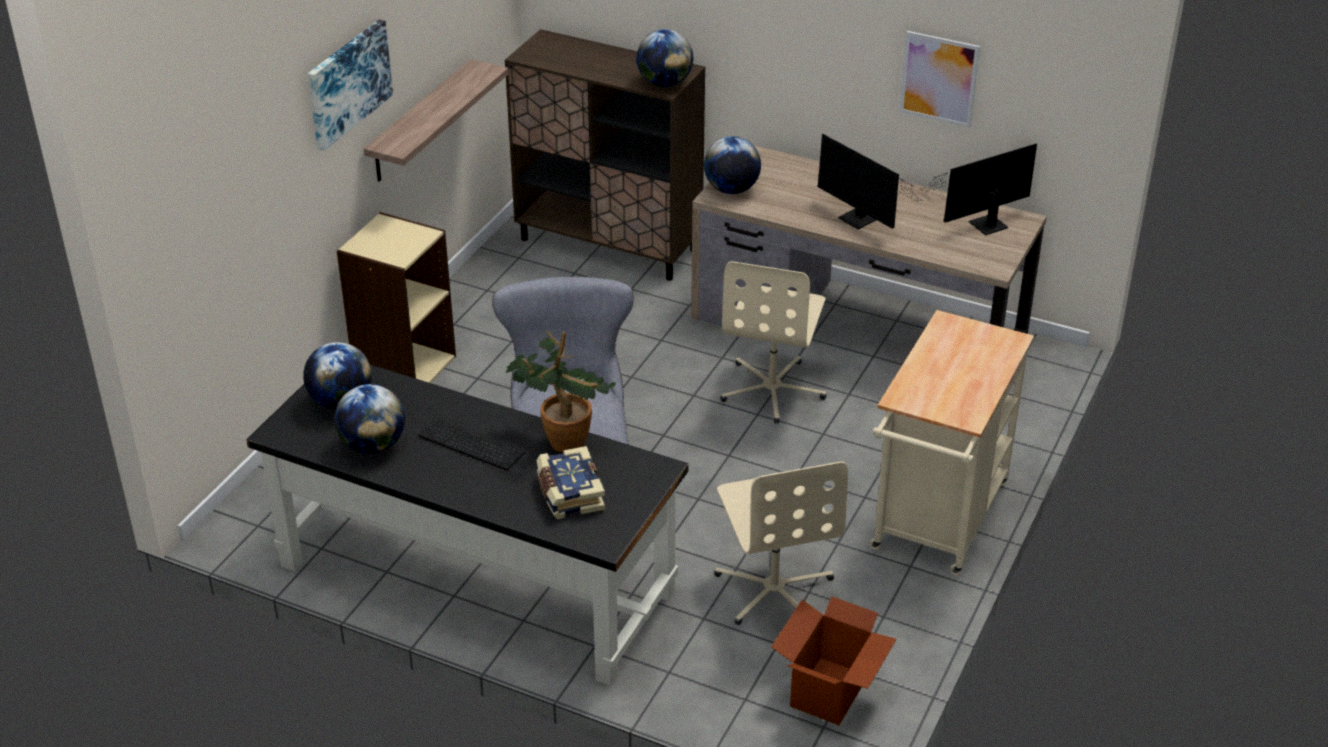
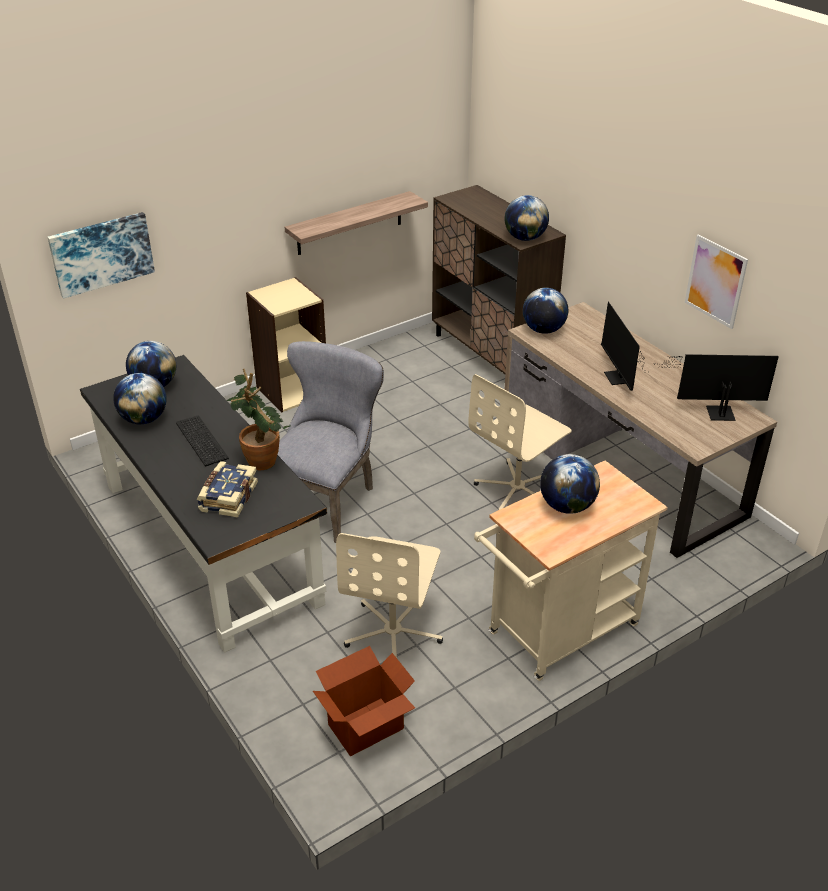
camera: 30 degrees right, 0 degrees up
(347, 83) = (271, 174): picture -> picture (101, 253)
(943, 369) = (567, 506): none -> globe

